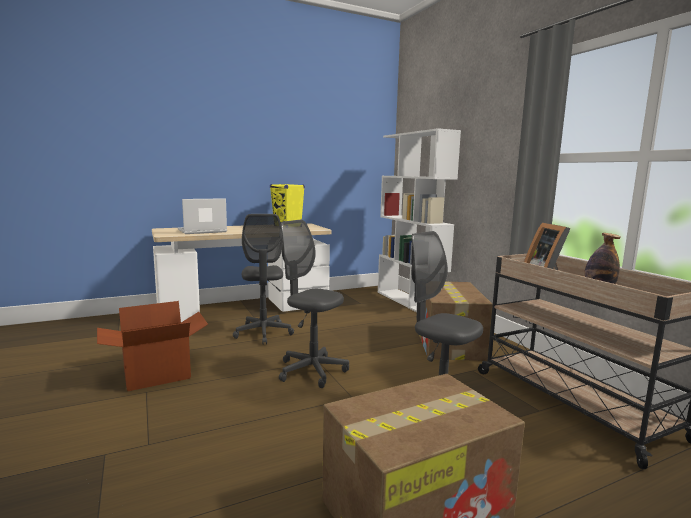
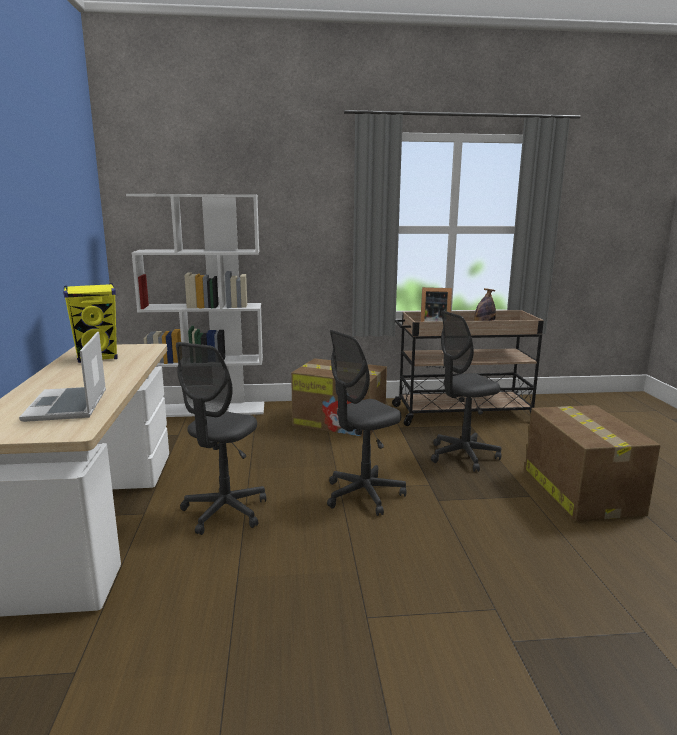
camera: 70 degrees left, 5 degrees up
(157, 375) = (317, 609): cardboard box -> none
(263, 333) = (225, 512): grey office chair -> grey office chair turned 105 degrees clockwise

